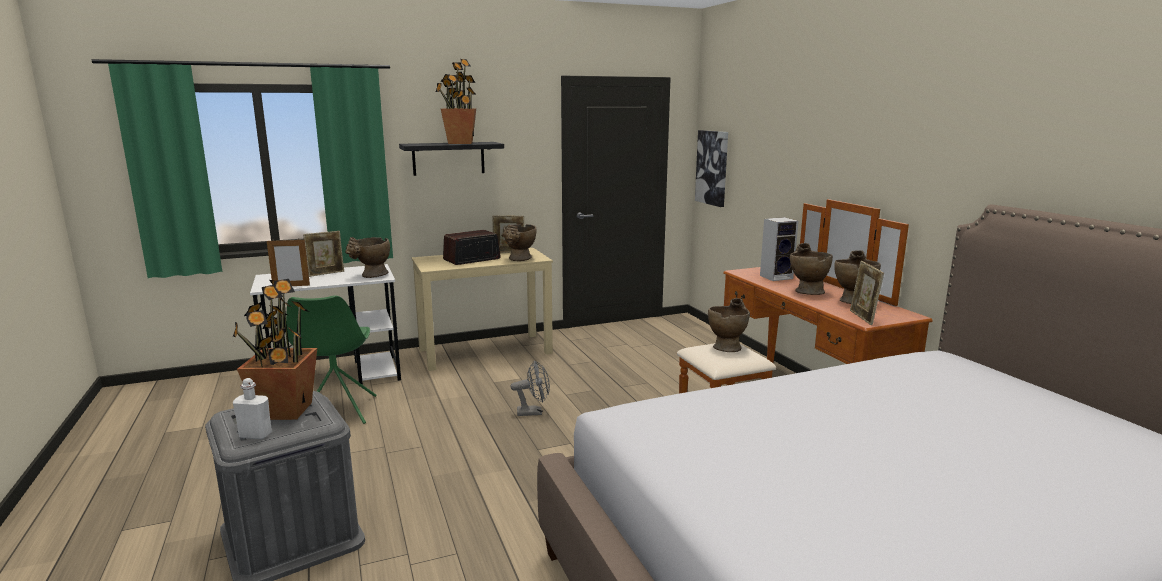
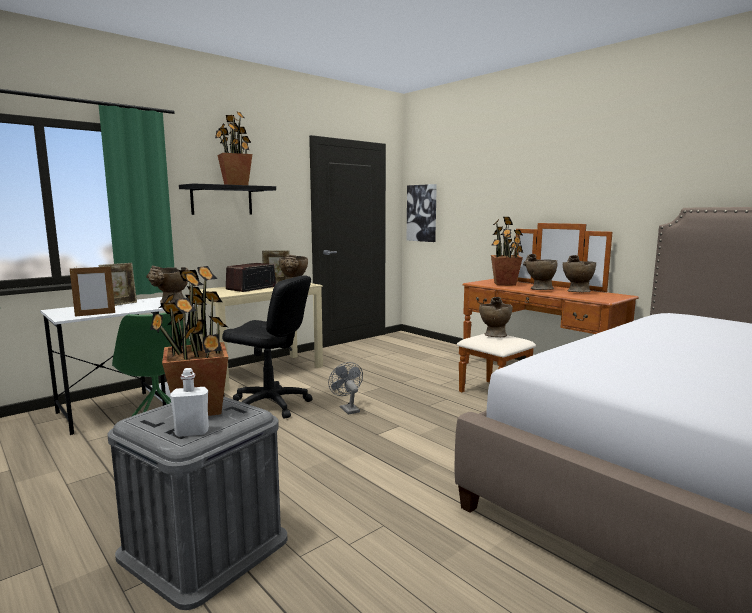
camera: 20 degrees left, 5 degrees down
(460, 394) = (270, 405): none -> black office chair
(534, 412) = (347, 408): grey fan -> grey fan turned 90 degrees counterclockwise
(777, 277) = (505, 284): speaker -> potted plant
(863, 318) = (599, 298): picture frame -> none

